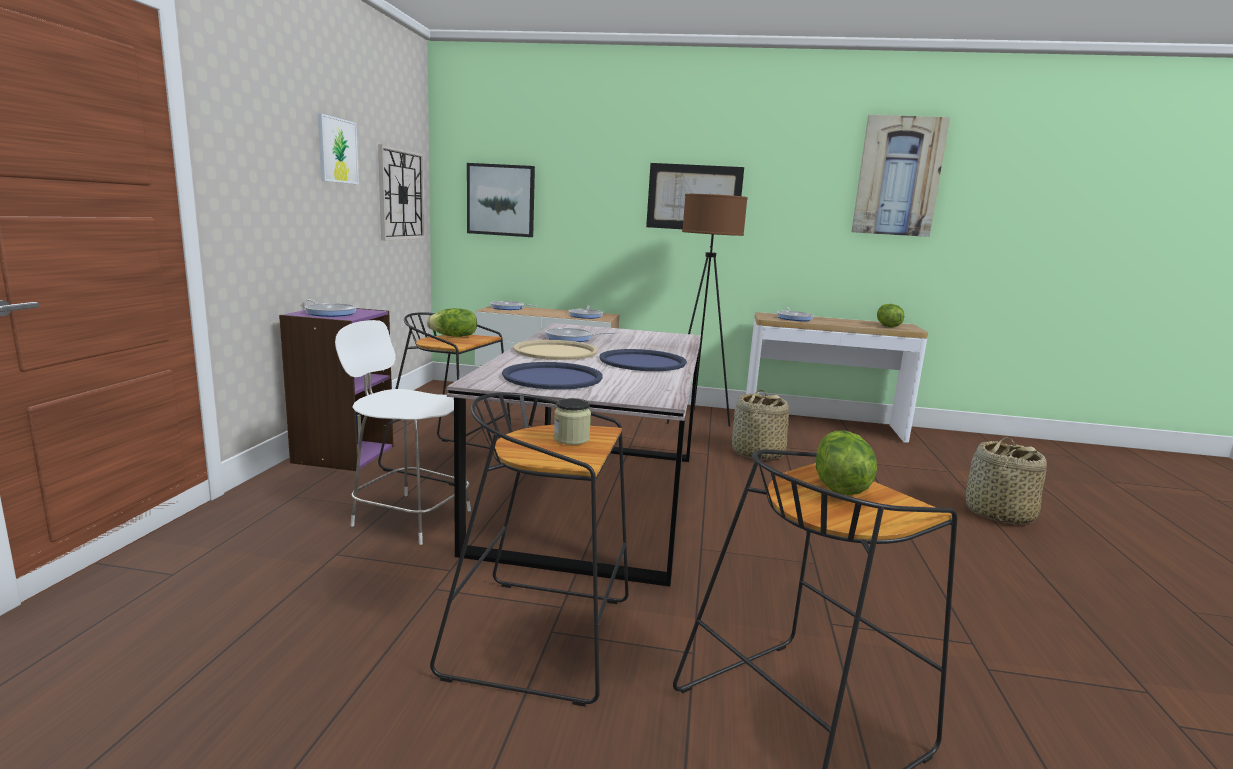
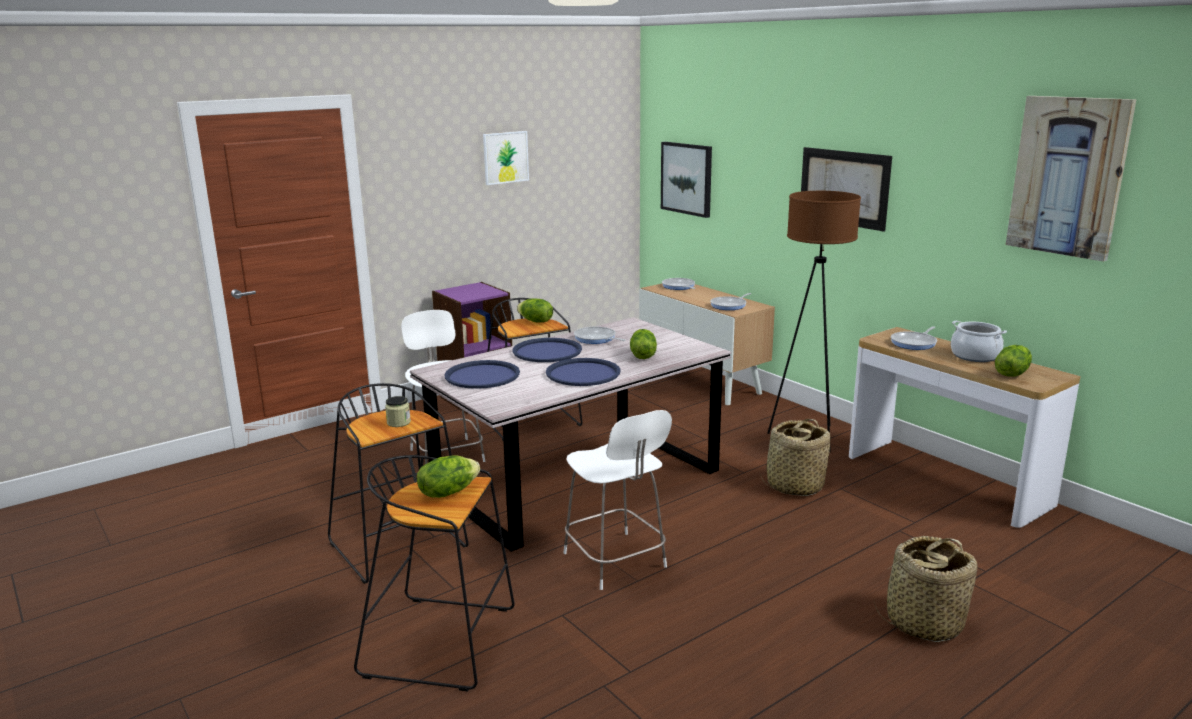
camera: 45 degrees right, 5 degrees up
(329, 312) = (465, 291): frying pan -> none
(401, 195) = (592, 178): wall clock -> none
(555, 351) = (547, 351): beige tray -> blue tray
(649, 345) = (642, 356): none -> lettuce
(769, 555) = (616, 562): none -> white chair
(843, 320) = (975, 356): none -> cooking pot

